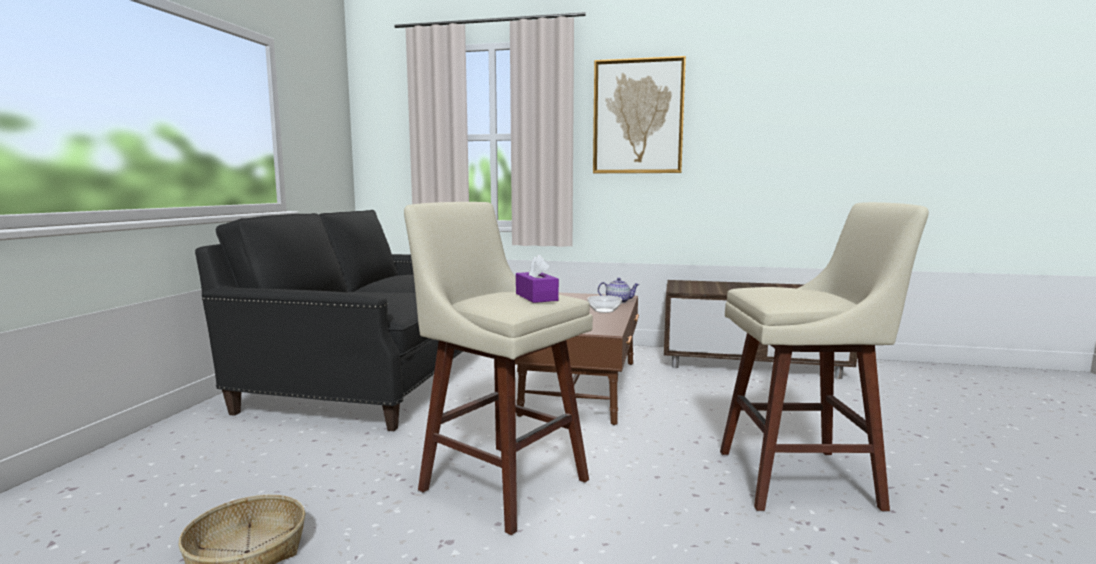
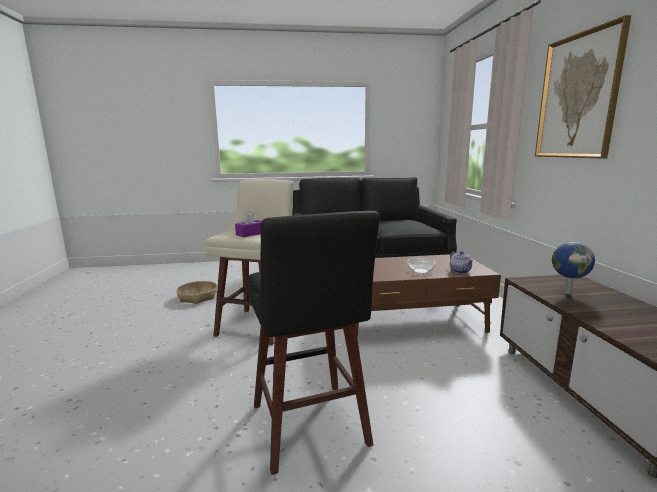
camera: 70 degrees right, 5 degrees up
(714, 288) = (567, 292): none -> globe
(801, 480) = (309, 427): beige stool -> black stool

